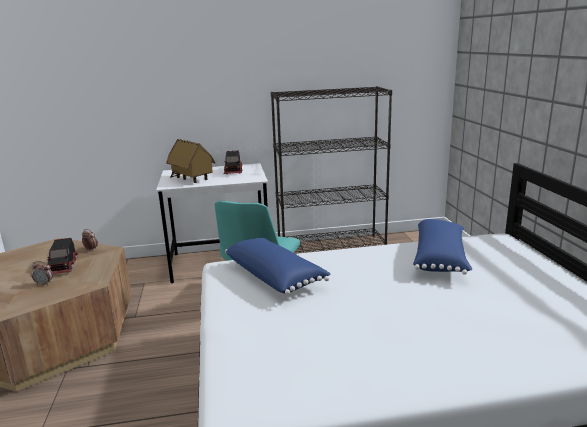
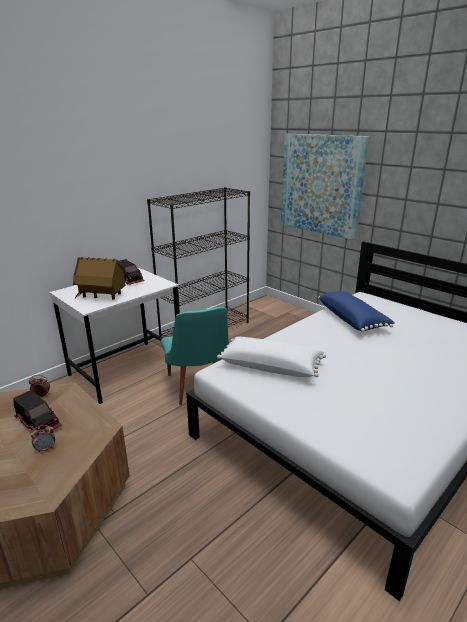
camera: 35 degrees left, 5 degrees up
(275, 276) = (271, 366): blue pillow -> white pillow
(497, 87) = (320, 185): none -> picture

